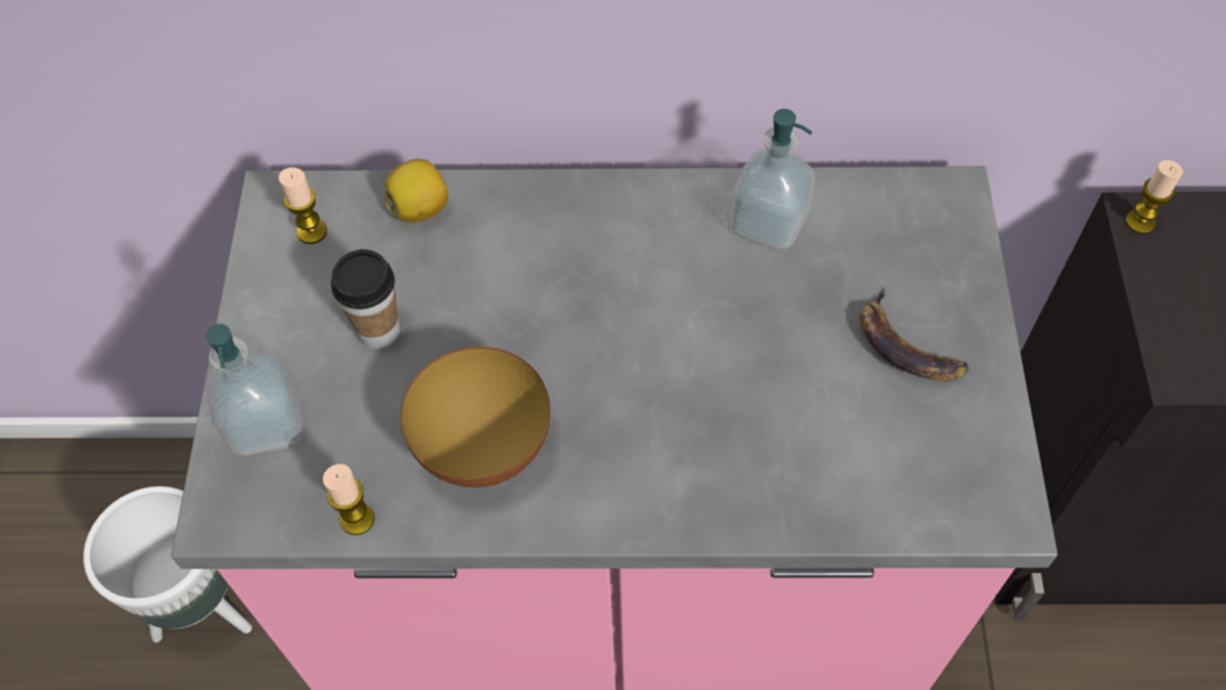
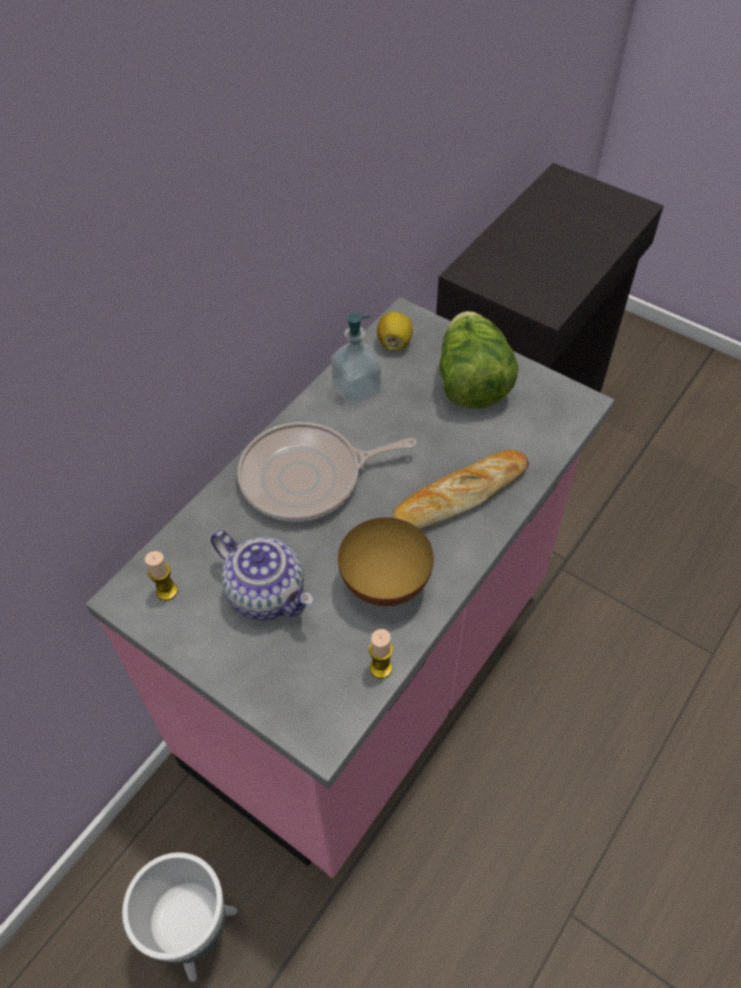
camera: 55 degrees left, 5 degrees down
(267, 424) = (281, 683): soap dispenser -> none
(379, 331) = (268, 593): cup -> teapot
(421, 208) = (203, 529): lemon -> lemon (394, 343)
(579, 261) = (307, 478): none -> frying pan
(692, 450) = (459, 496): none -> bread
(907, 346) = (471, 382): banana -> lettuce
(1140, 222) = (465, 274): candle -> none

